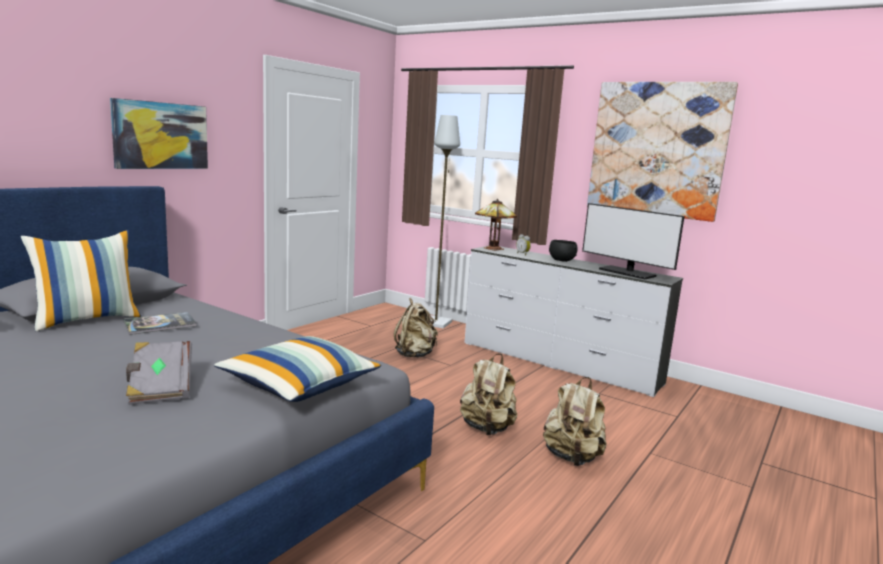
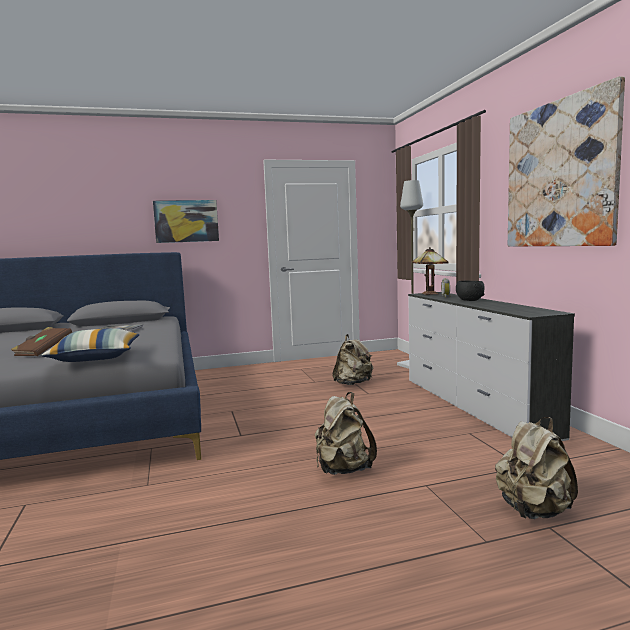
camera: 40 degrees right, 5 degrees down
(87, 319) = (99, 326): pillow -> none
(160, 387) = (43, 351): grey book -> brown book
(487, 428) = (313, 437): beige backpack -> beige backpack (533, 511)
(627, 273) = (511, 308): monitor -> none

